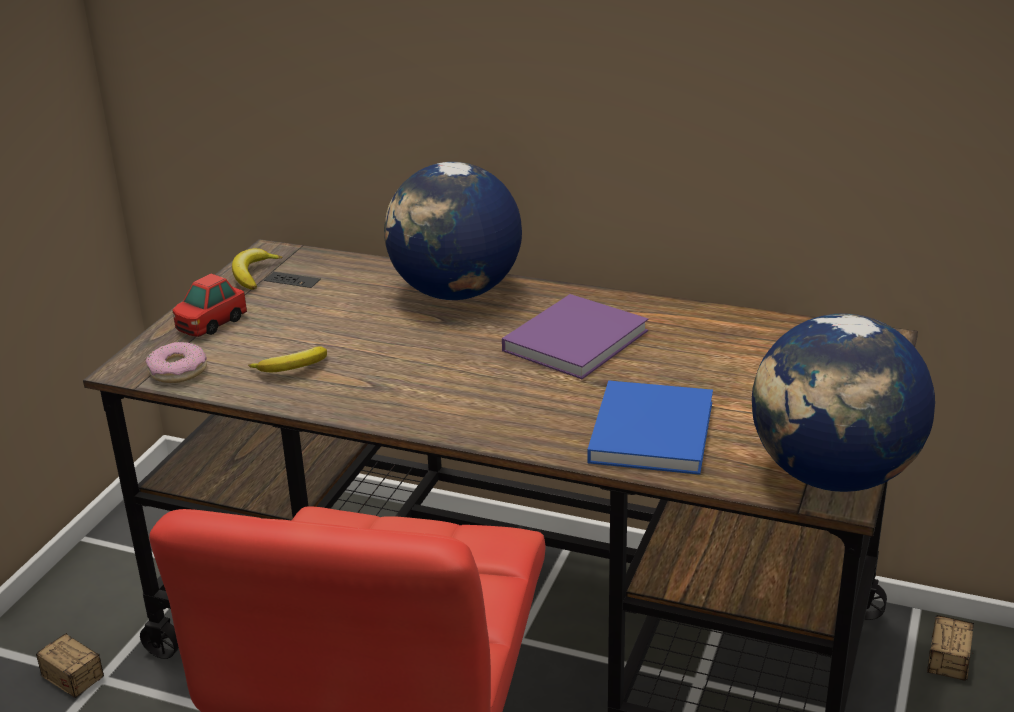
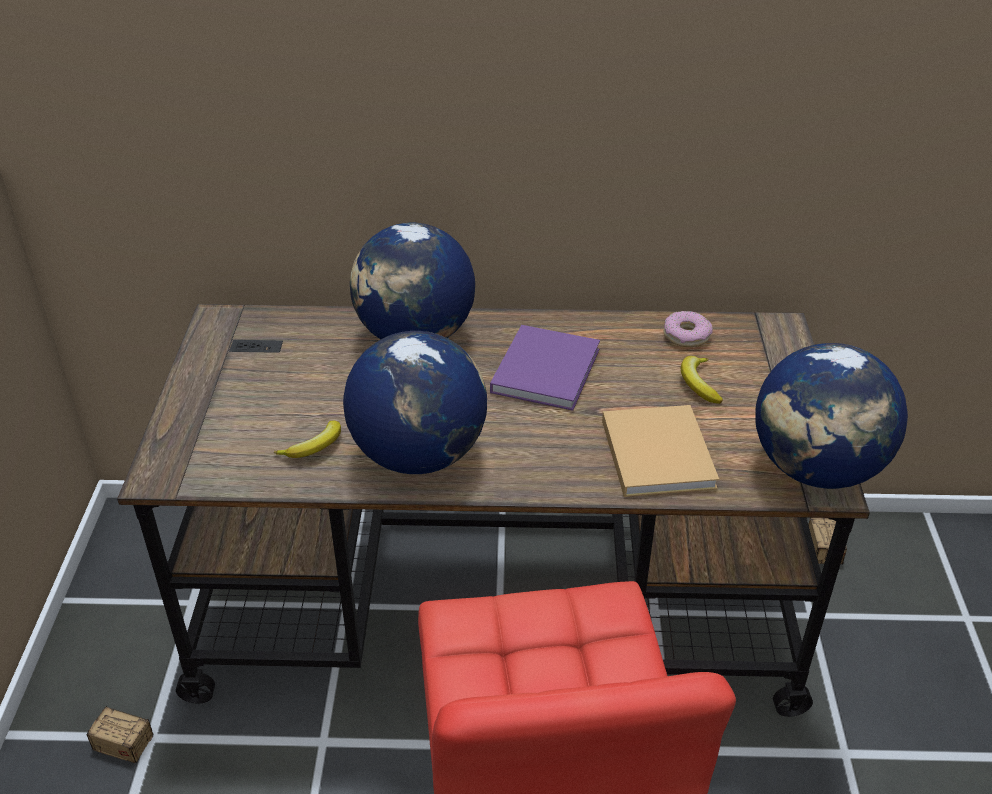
camera: 20 degrees left, 10 degrees up
(178, 371) = (207, 470): donut -> donut (686, 335)
(211, 323) = (207, 410): toy car -> none
(253, 274) = (216, 346): banana -> banana (698, 383)
(392, 391) = (418, 454): none -> globe
(652, 429) = (656, 451): blue book -> beige book

